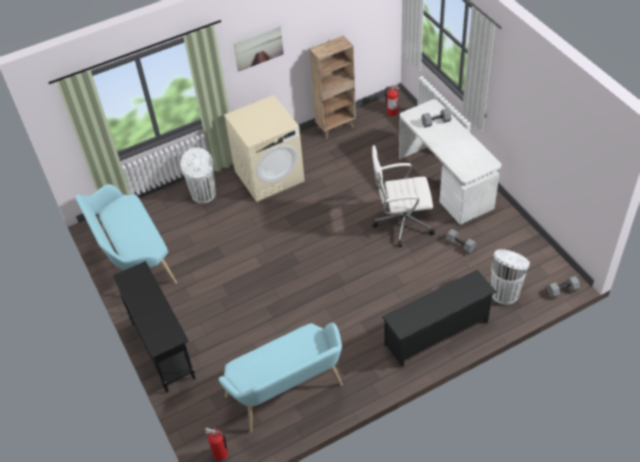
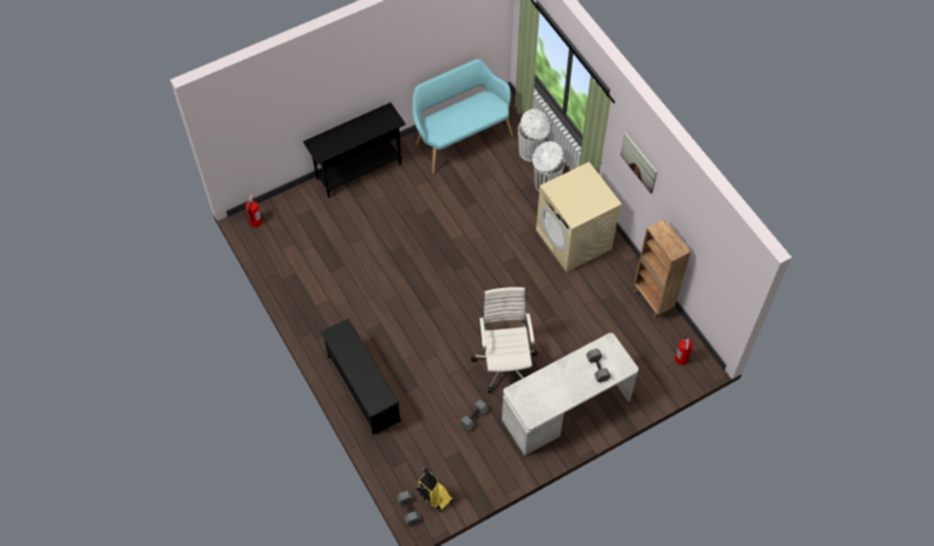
camera: 85 degrees right, 10 degrees up
(288, 394) = (307, 267): turquoise bench -> none
(505, 292) = (409, 454): white trash can -> white trash can (532, 152)
(544, 272) = (433, 496): none -> vacuum cleaner

